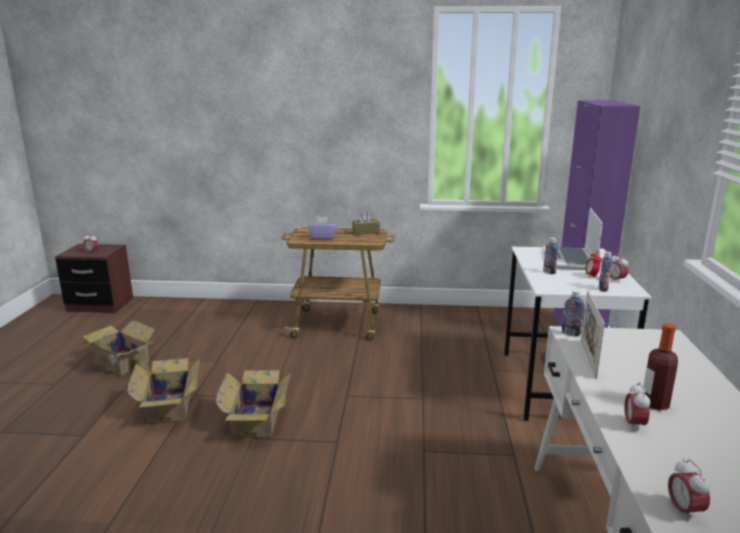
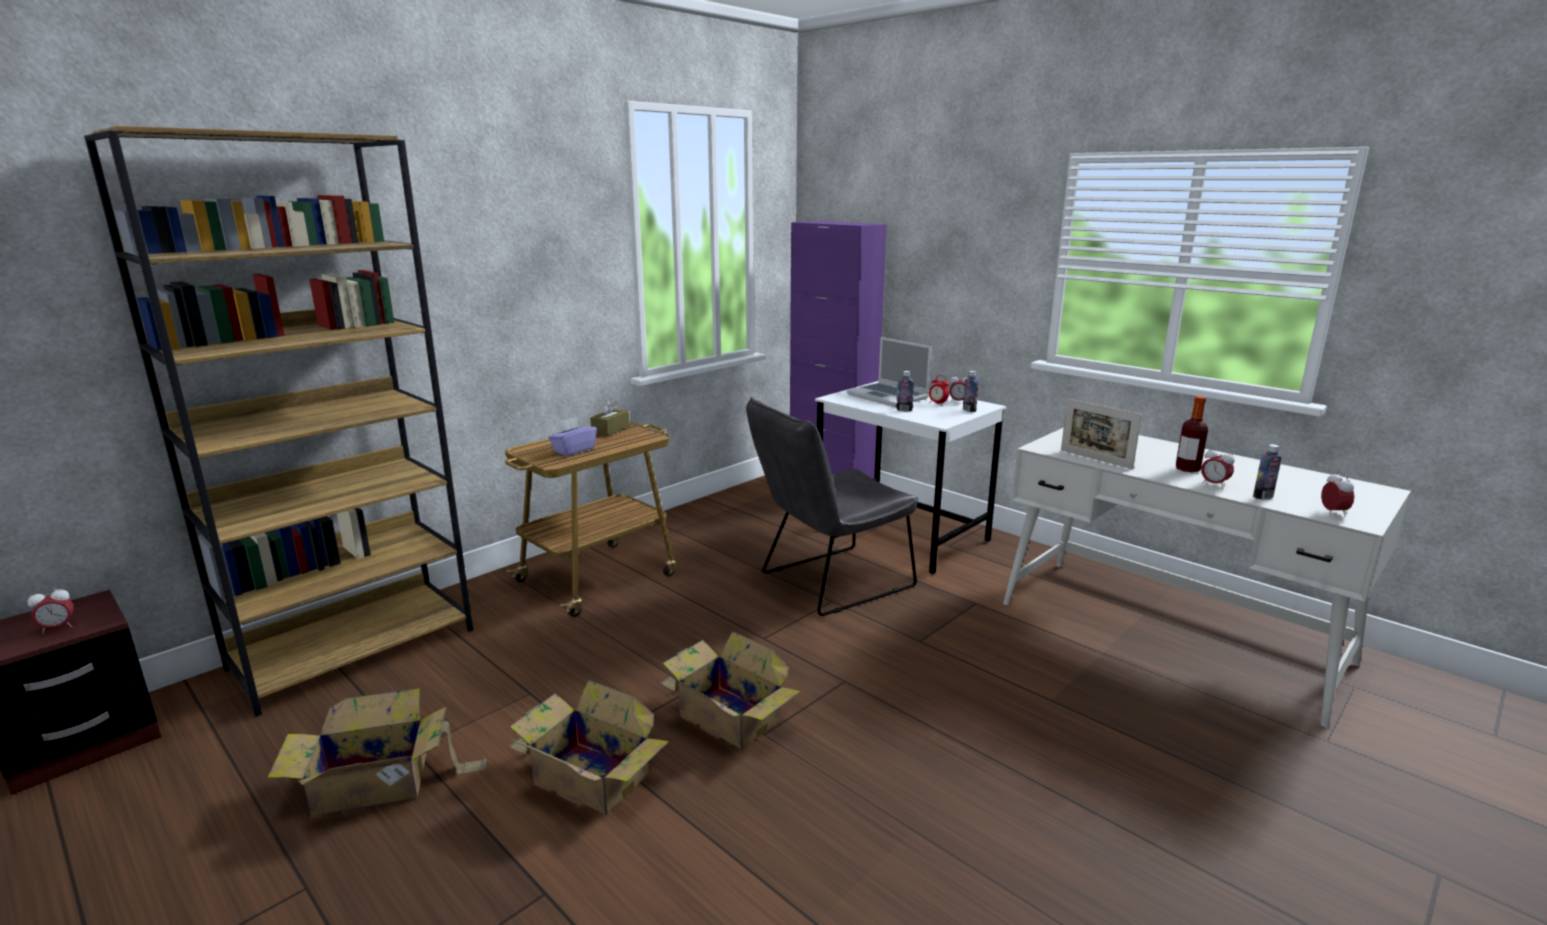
camera: 50 degrees left, 0 degrees up
(206, 310) = (355, 648): none -> brown bookcase
(443, 388) = (828, 582): none -> grey chair
(571, 333) = (1042, 448): bottle -> bottle (1262, 497)
(684, 511) = (1333, 512): alarm clock -> alarm clock turned 120 degrees counterclockwise

